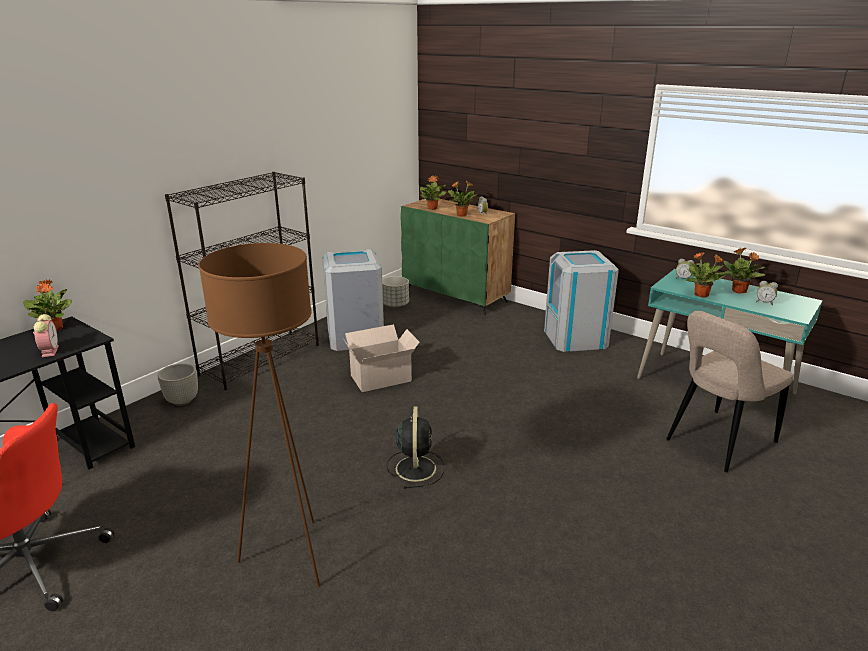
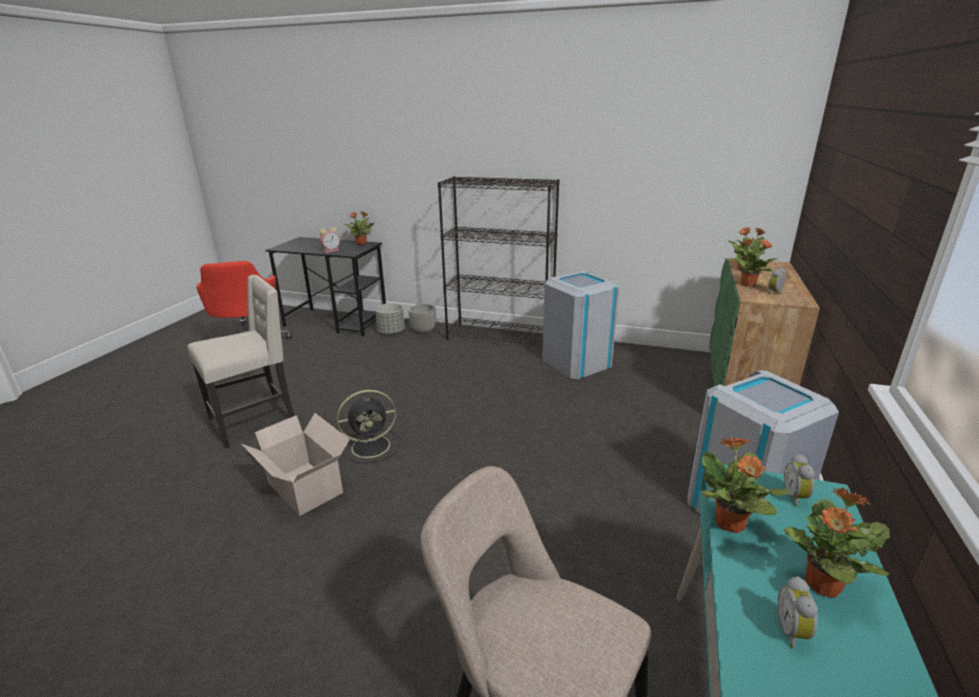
camera: 70 degrees right, 0 degrees up
(290, 556) = (255, 420): brown floor lamp -> beige chair
(382, 378) = (511, 394): cardboard box -> cardboard box (305, 489)
(395, 305) = (669, 364): grey planter -> grey planter (391, 332)

